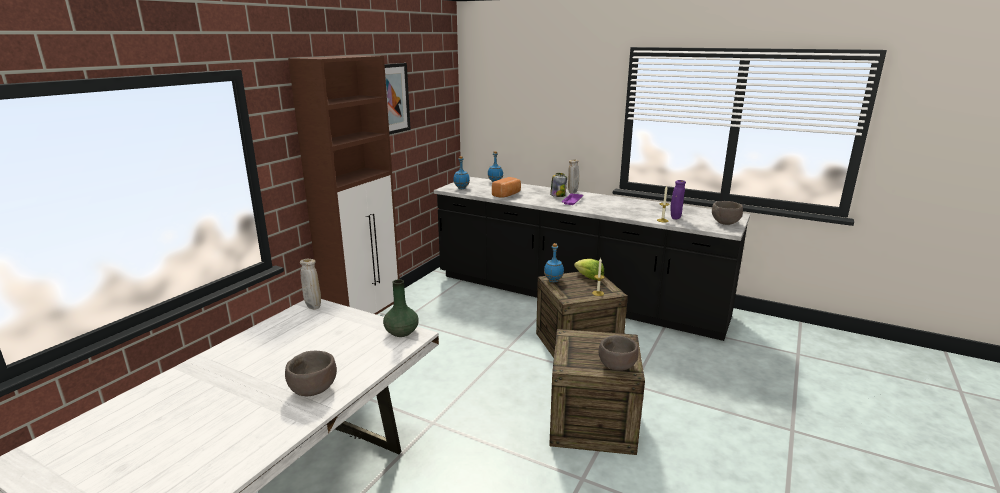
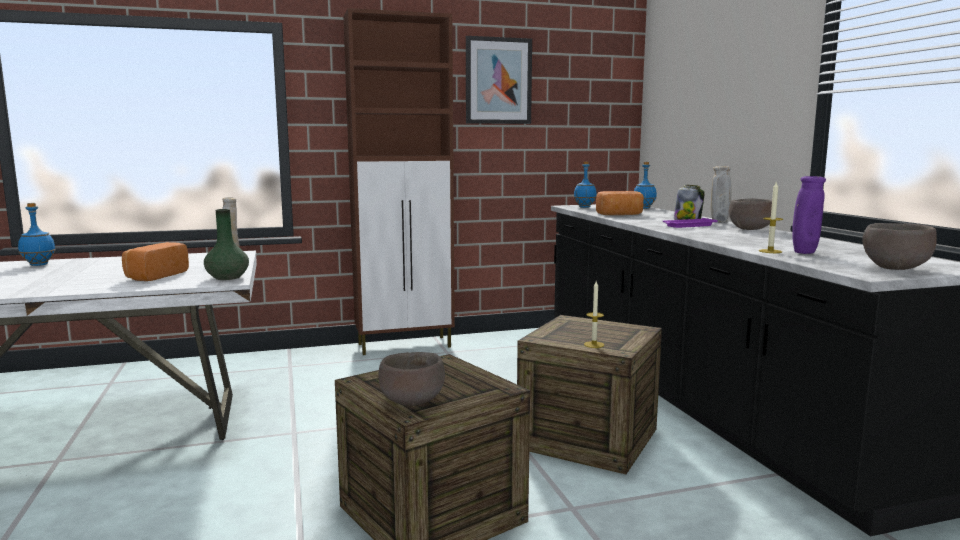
camera: 45 degrees right, 10 degrees down
(313, 390) = (74, 284): brown bowl -> brown bowl (750, 229)
(342, 353) = (155, 276): none -> bread
(553, 280) = (568, 321): blue bottle -> blue bottle (39, 265)
(589, 277) = (626, 330): lettuce -> none

